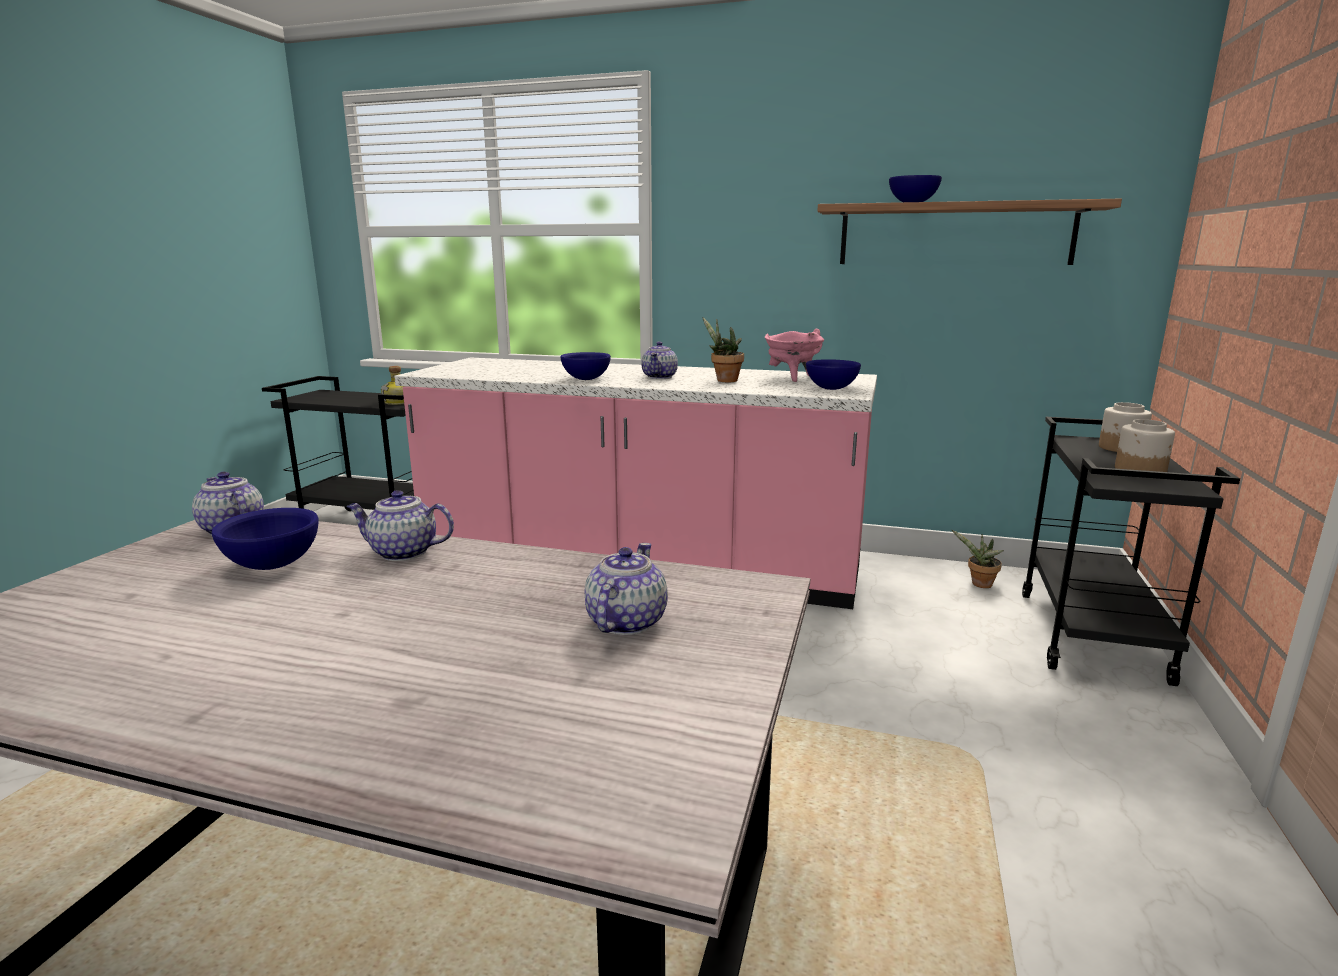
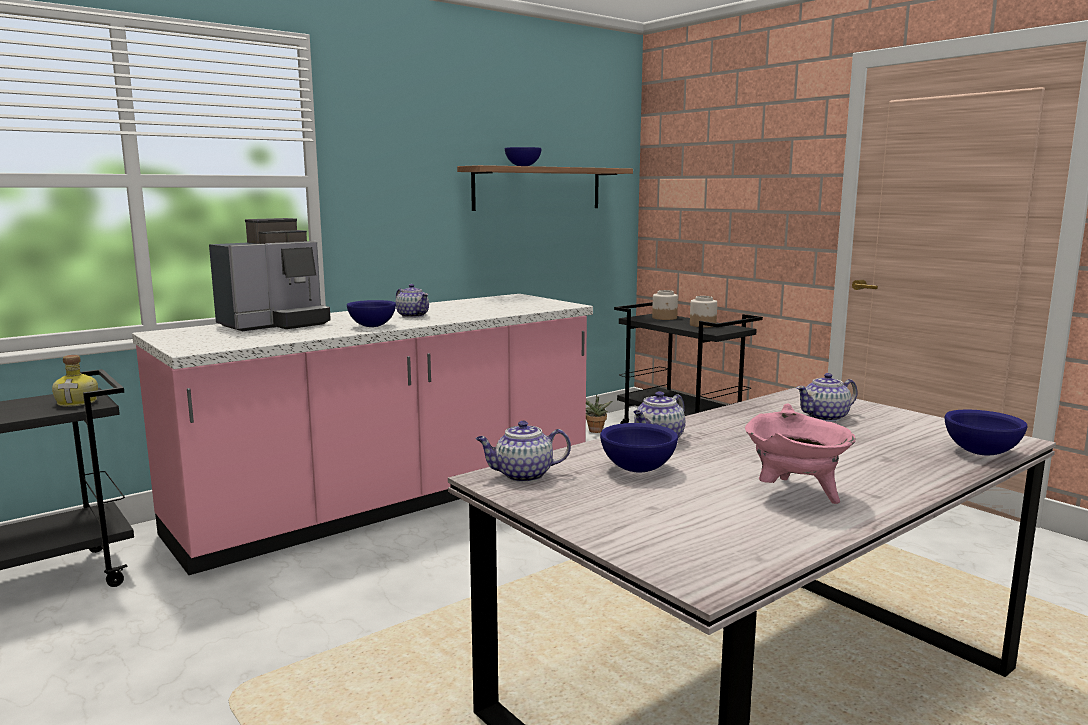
camera: 55 degrees left, 5 degrees down
(551, 366) = (276, 324): none -> coffee machine
(625, 622) = (825, 417): teapot -> teapot turned 75 degrees counterclockwise
(724, 380) = (465, 310): potted plant -> none
(791, 378) = (493, 302): pink cooking pot -> pink cooking pot (795, 495)
(831, 388) = (545, 304): blue bowl -> blue bowl (979, 452)

